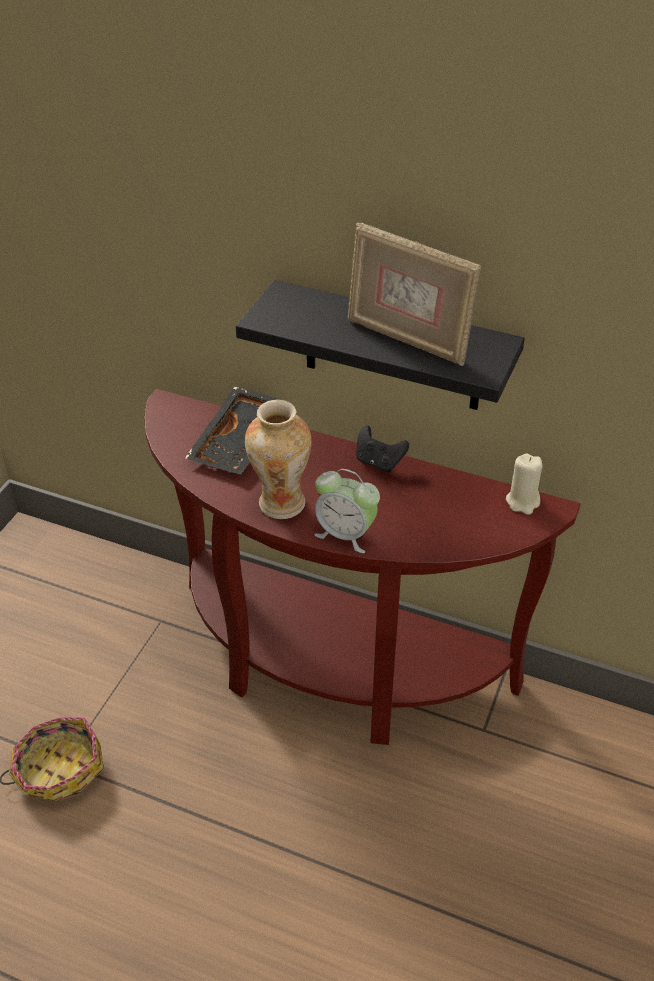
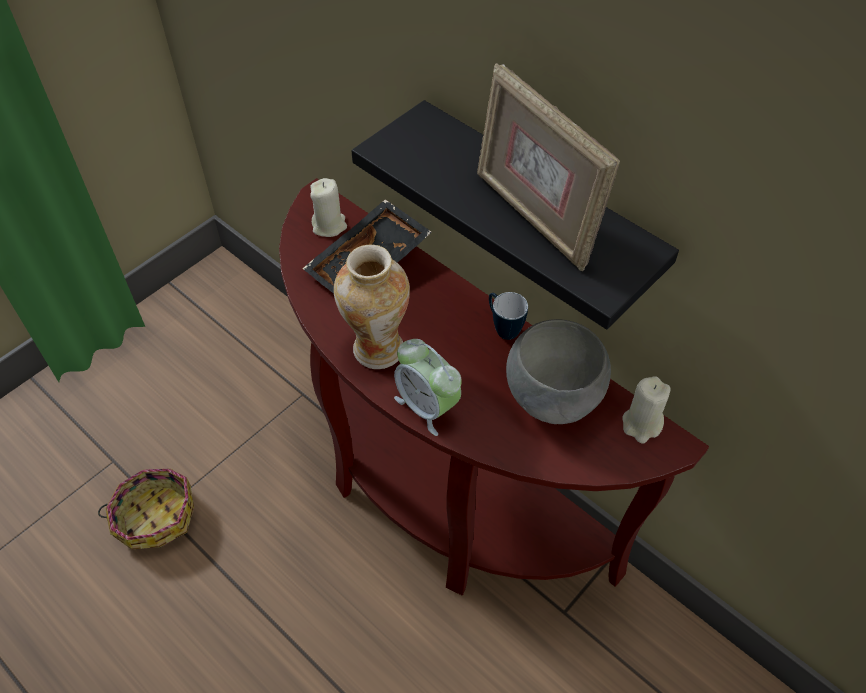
camera: 20 degrees right, 10 degrees up
(188, 422) = (329, 225): none -> beige candle
(379, 462) = (503, 328): black game controller -> mug
(442, 498) = (552, 393): none -> grey bowl

